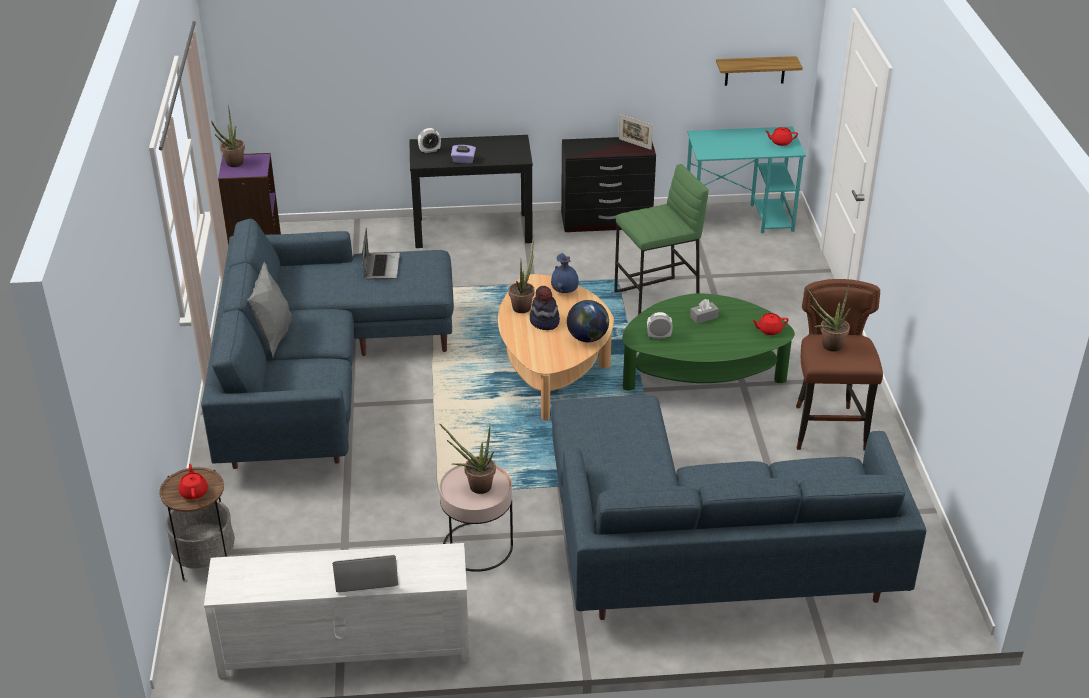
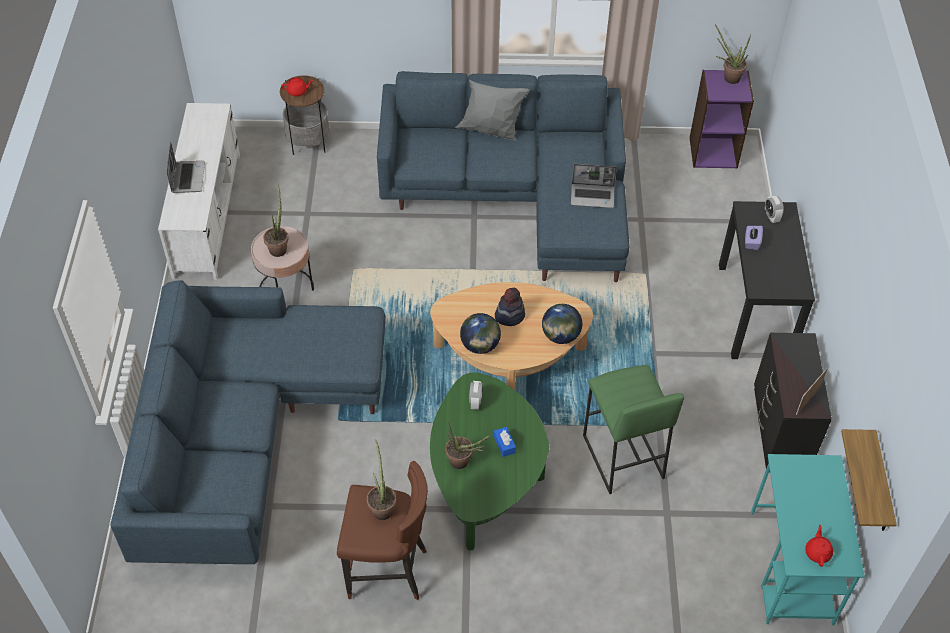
camera: 95 degrees right, 15 degrees up
(523, 305) = (538, 302): potted plant -> potted plant (463, 463)
(565, 291) = (560, 336): blue vase -> globe
(704, 317) = (504, 444): grey tissue box -> blue tissue box
(769, 330) = (475, 498): red teapot -> none

